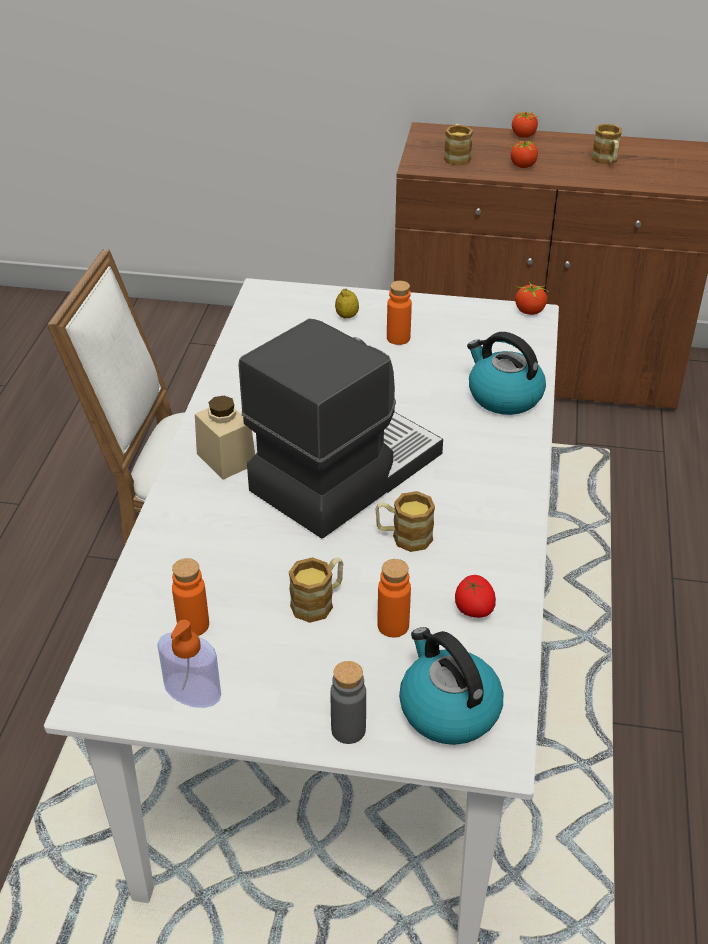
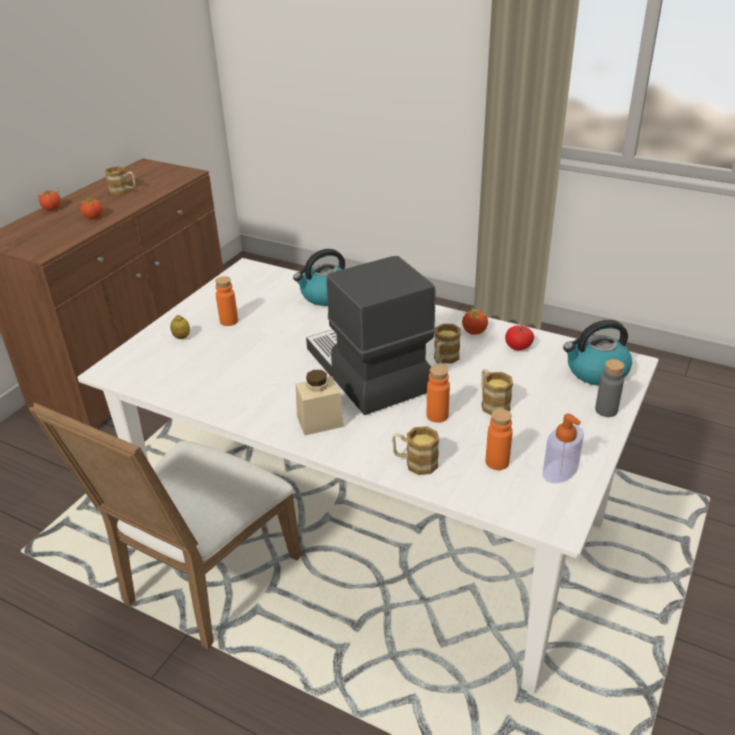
camera: 70 degrees left, 5 degrees down
(393, 625) = (523, 378): orange bottle -> orange bottle (437, 415)
(456, 157) = (49, 237): mug -> mug (415, 462)
(529, 311) = (241, 268): tomato -> tomato (474, 331)

